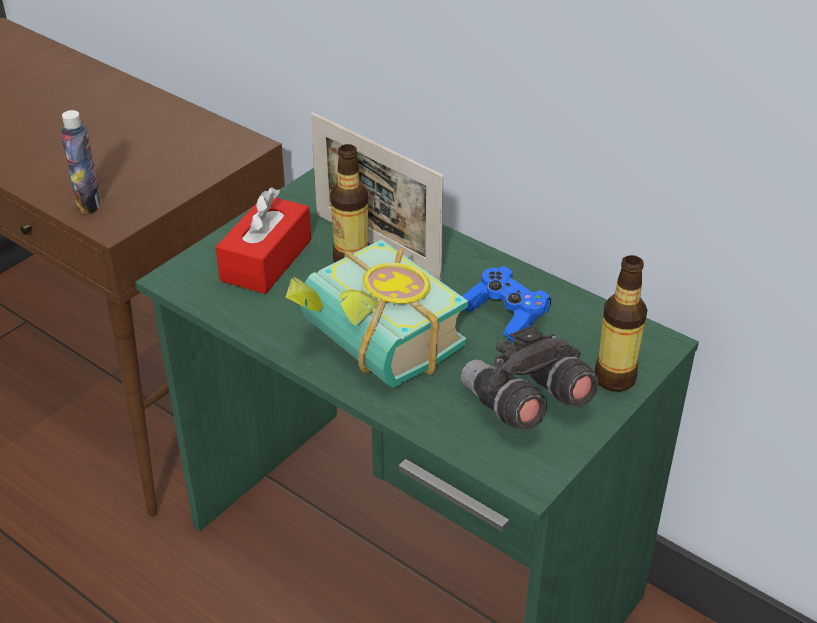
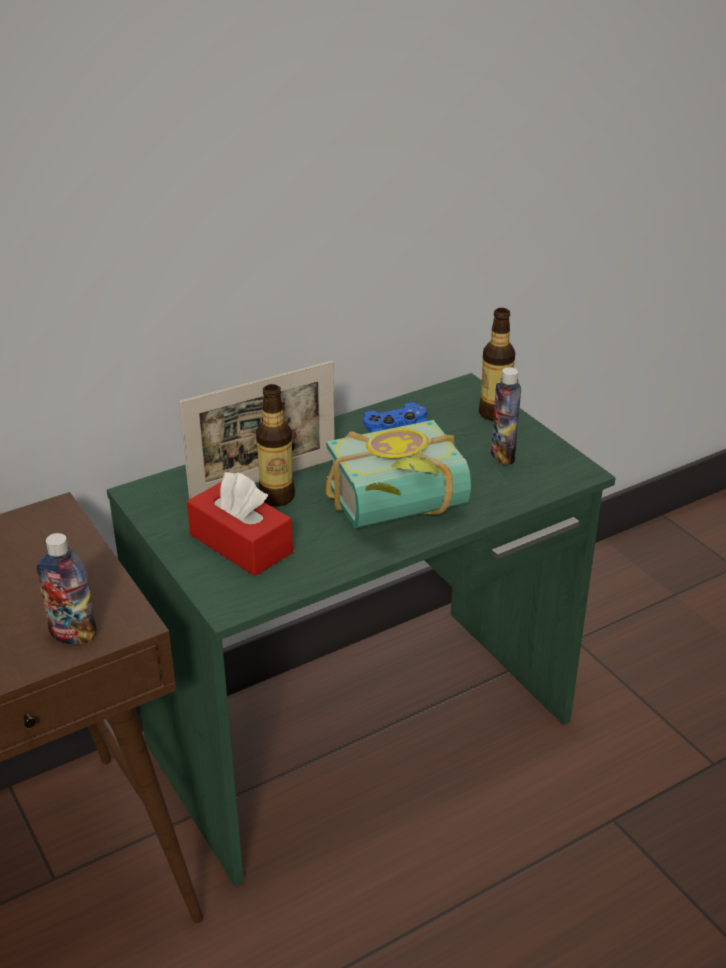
camera: 70 degrees left, 5 degrees down
(525, 403) = (503, 455): grey binoculars -> bottle

